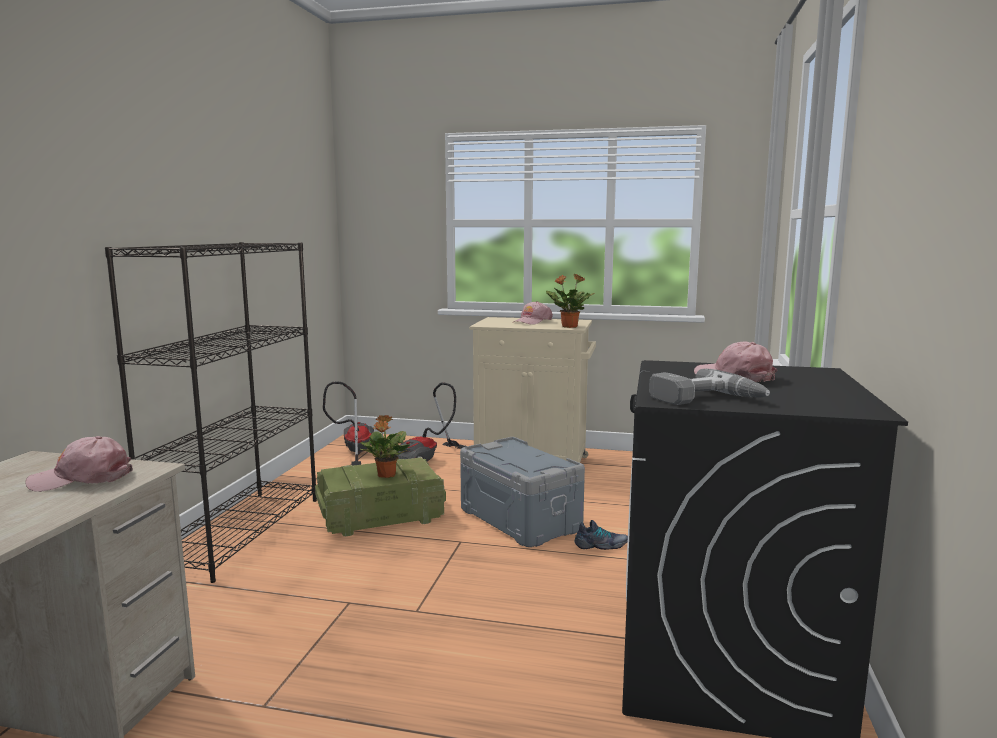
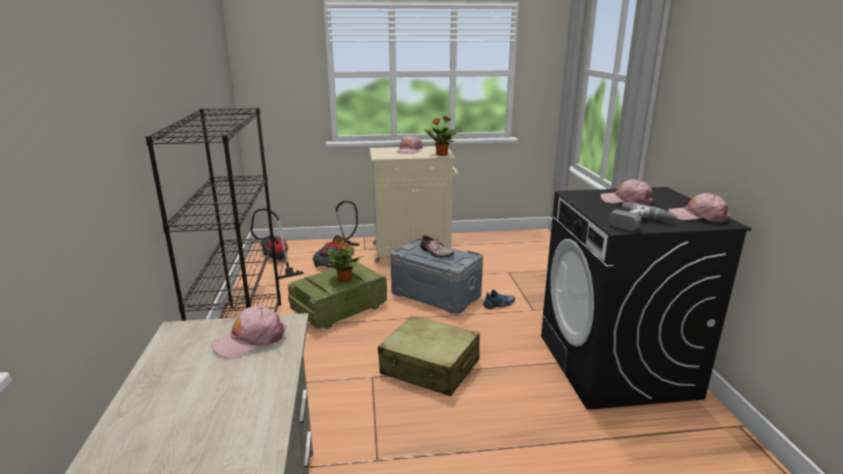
camera: 20 degrees left, 10 degrees up
(434, 606) = (430, 367): none -> beige suitcase
(520, 456) = (435, 253): none -> shoe
(828, 401) = (698, 216): none -> pink cap

